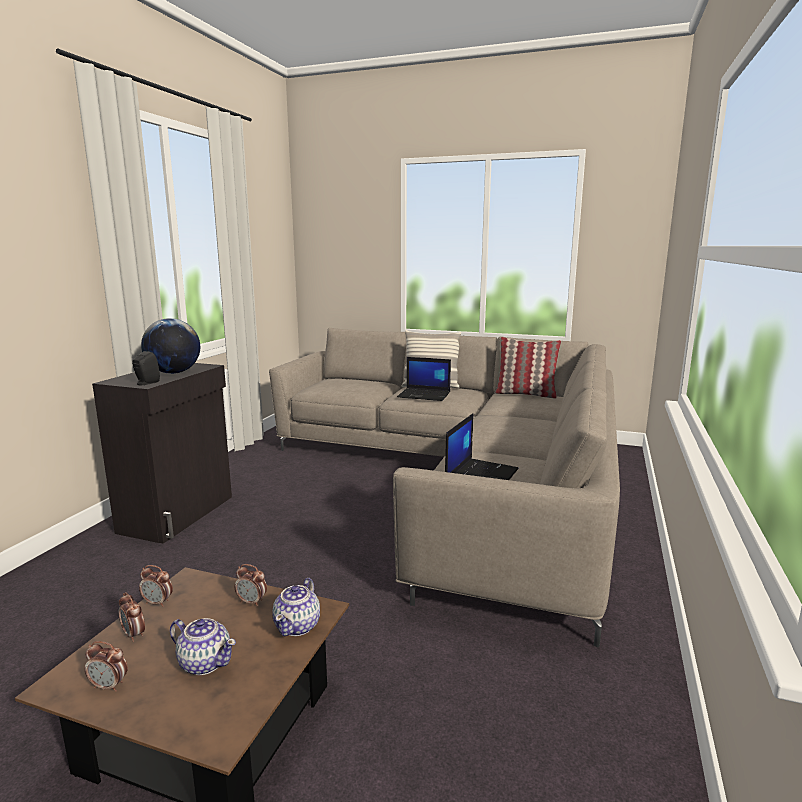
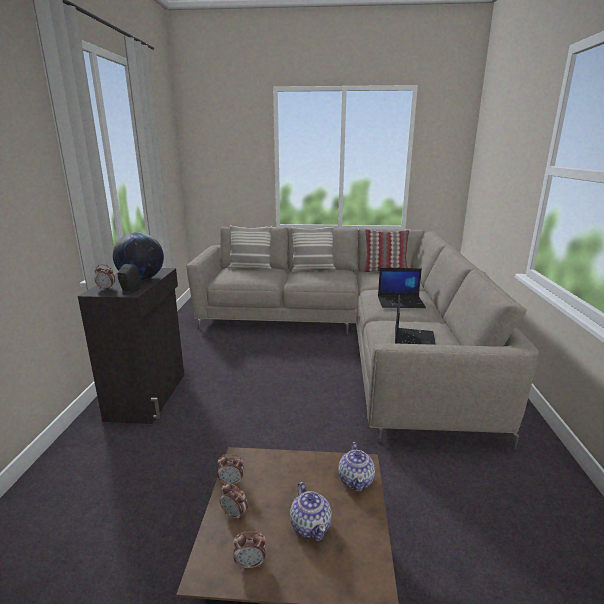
camera: 15 degrees left, 5 degrees up
(205, 662) = (311, 525): teapot -> teapot turned 60 degrees clockwise
(252, 602) = (306, 467): alarm clock -> alarm clock (106, 288)
(355, 380) = (250, 268): none -> pillow
(425, 395) = (315, 277): laptop -> laptop (401, 302)

